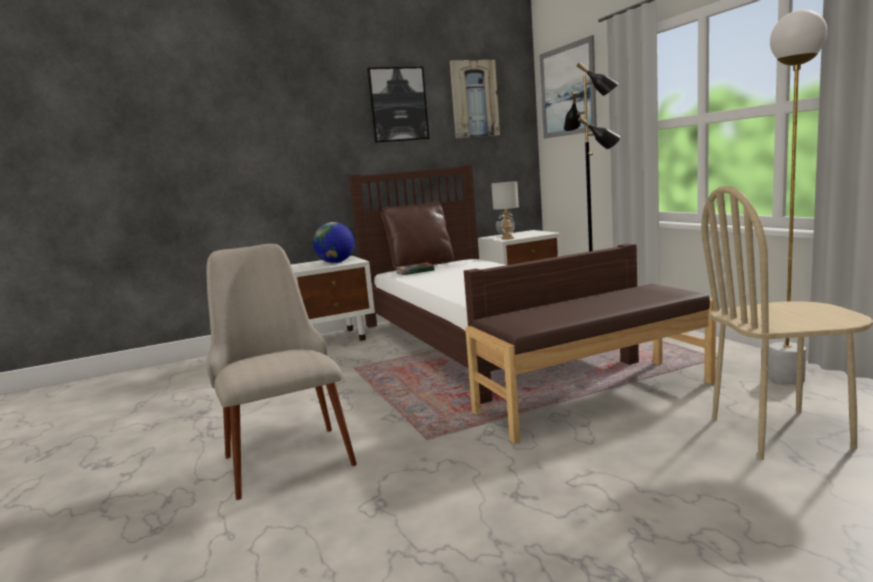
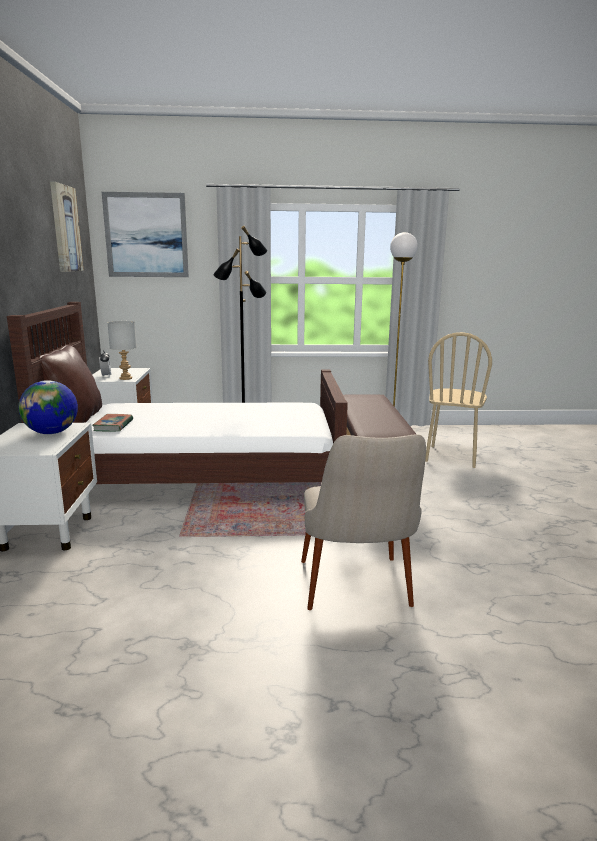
camera: 70 degrees left, 5 degrees up
(284, 451) = (357, 595): beige chair -> beige chair turned 90 degrees counterclockwise
(398, 105) = (26, 226): picture -> none

